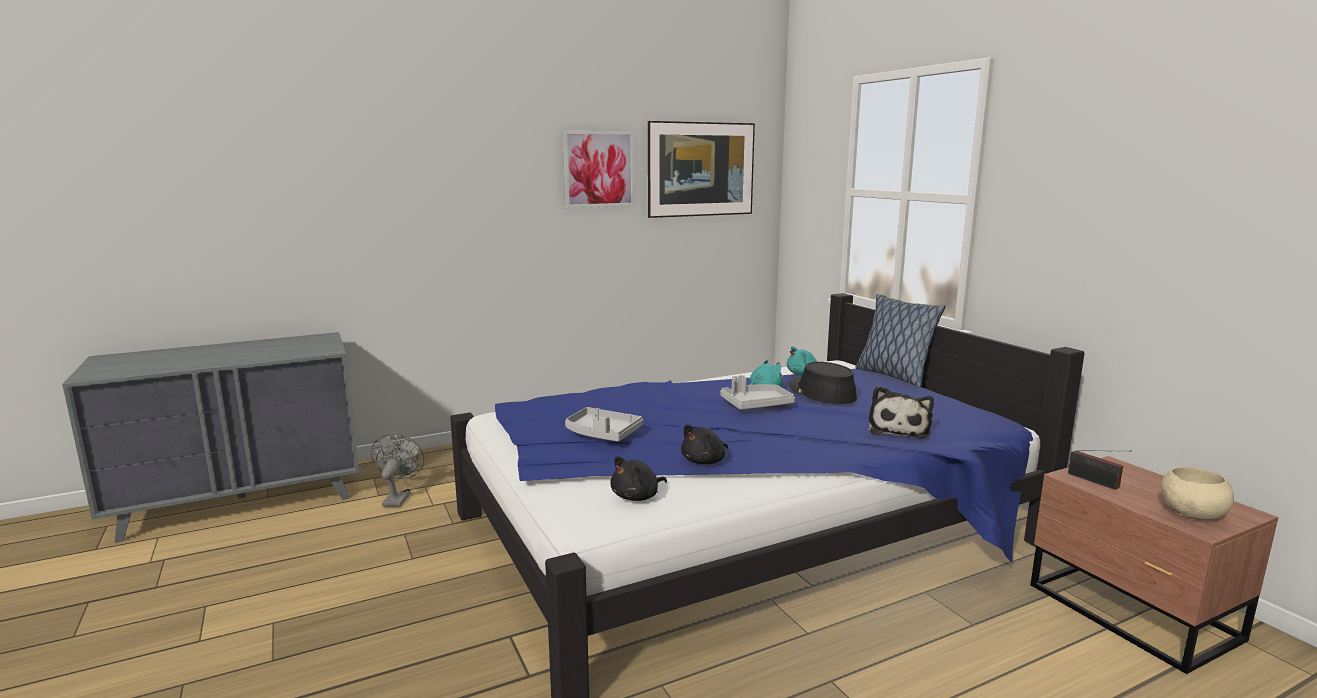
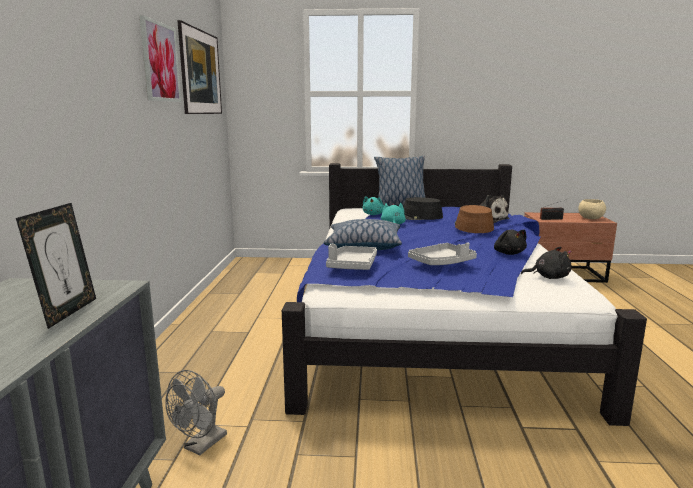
camera: 60 degrees left, 0 degrees up
(278, 354) = (67, 312): none -> picture frame
(398, 498) = (201, 446): grey fan -> grey fan turned 90 degrees counterclockwise
(637, 497) = (548, 277): black plush toy -> black plush toy turned 75 degrees counterclockwise
(639, 397) = (363, 246): none -> pillow
(756, 405) = (423, 228): grey tray -> grey tray (352, 266)
(814, 425) = (473, 226): none -> brown hat

